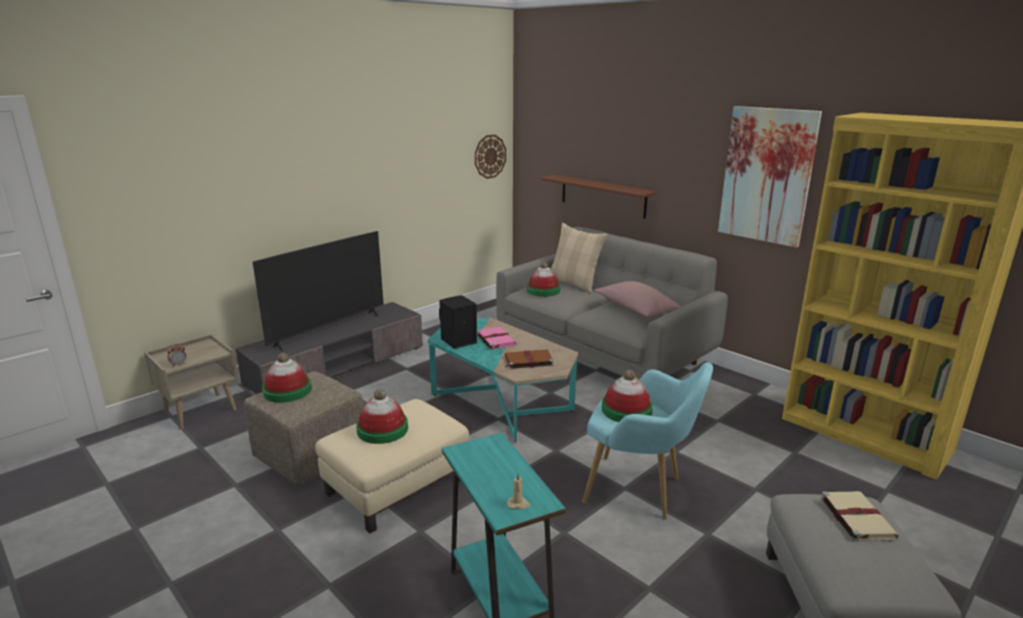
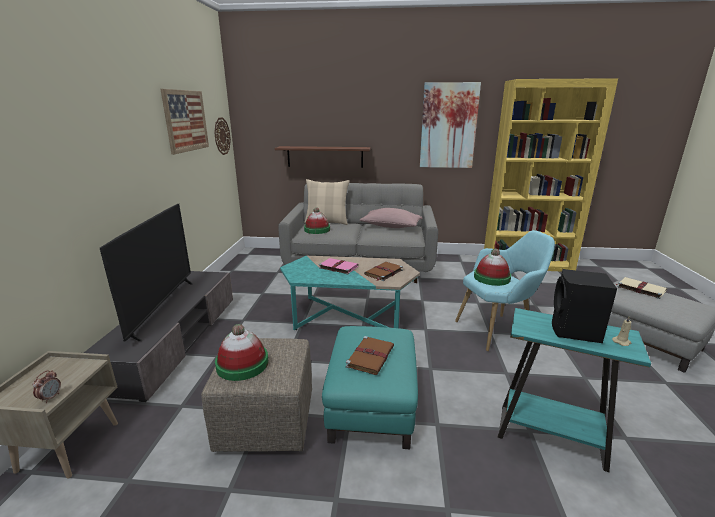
camera: 40 degrees left, 0 degrees up
(382, 429) = (370, 356): hat -> brown book
(396, 486) = (371, 404): beige ottoman -> turquoise ottoman
(425, 142) = (186, 121): none -> picture
(457, 341) = (314, 276): black speaker -> black speaker (575, 332)

